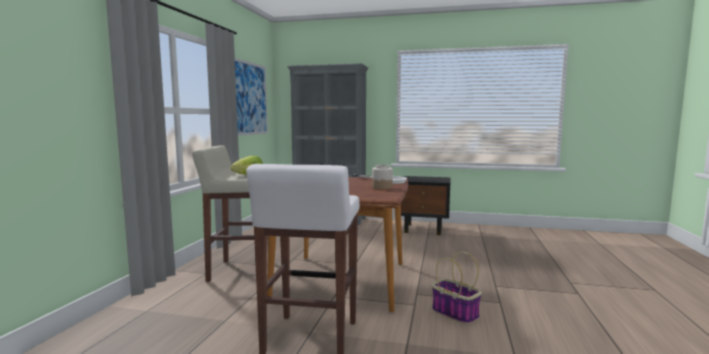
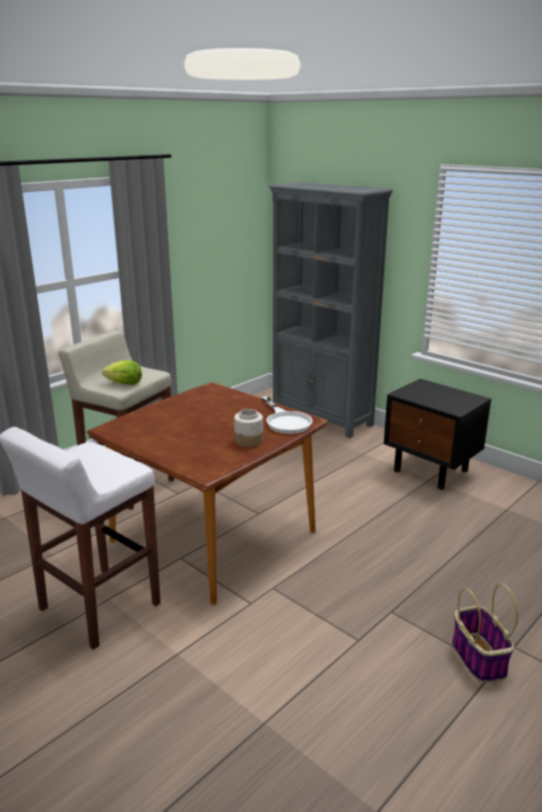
camera: 30 degrees right, 15 degrees up
(249, 98) = (210, 237): picture -> none
(454, 313) = (278, 634): basket -> basket (477, 657)

